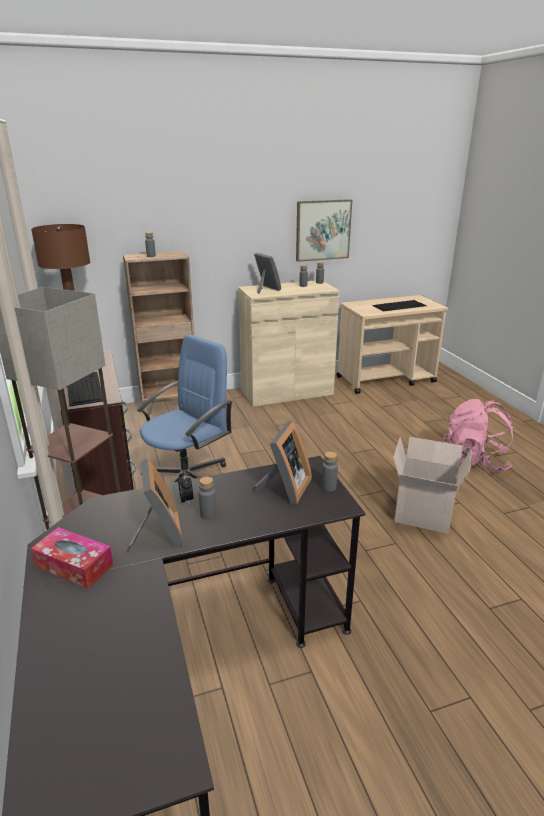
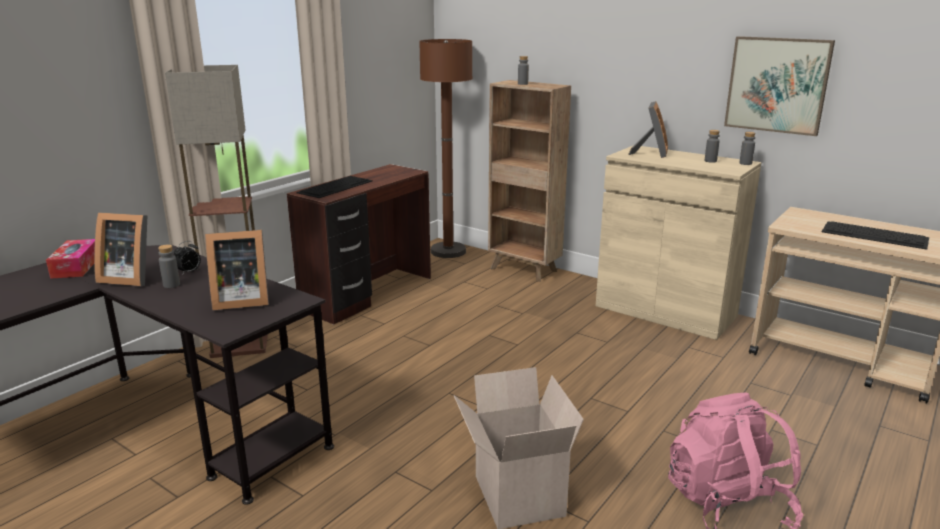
camera: 55 degrees right, 5 degrees down
(158, 535) = (129, 278): picture frame -> picture frame turned 60 degrees clockwise
(187, 477) = (411, 327): blue office chair -> none
(328, 487) = (260, 317): grey bottle -> none

